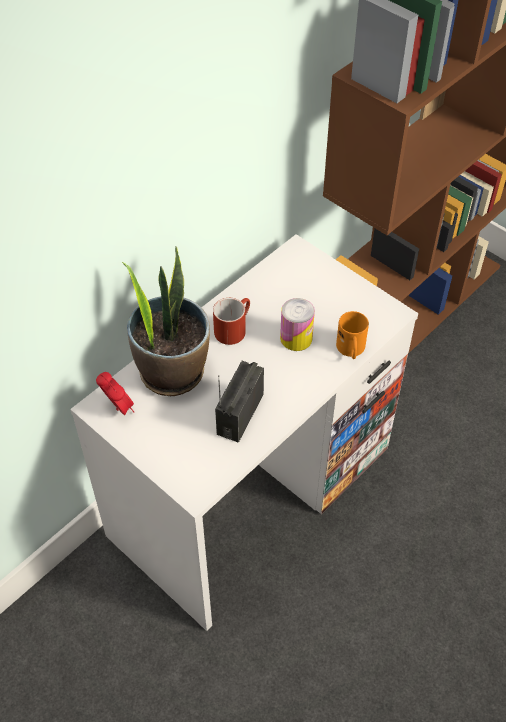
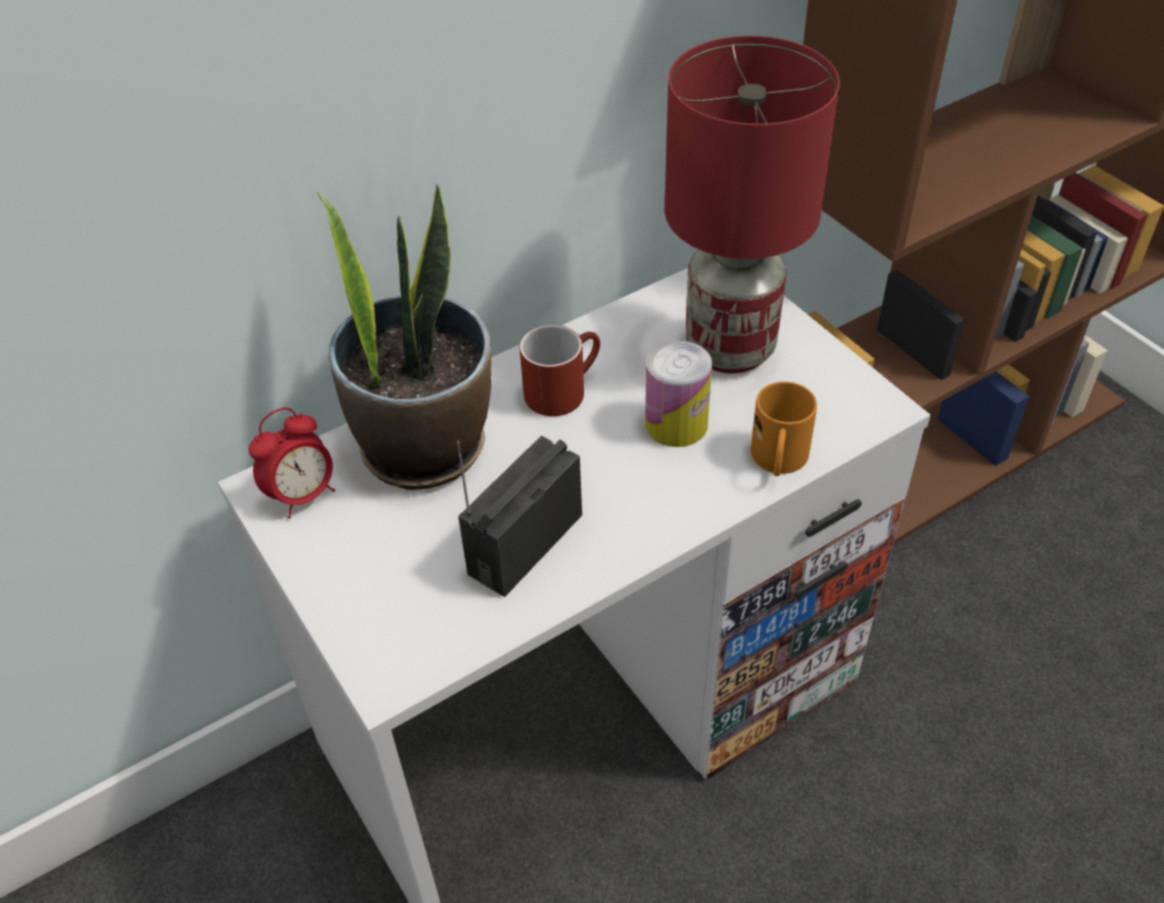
camera: 15 degrees right, 5 degrees down
(118, 408) = (303, 495): alarm clock -> alarm clock turned 75 degrees clockwise
(312, 291) = (731, 348): none -> red table lamp

